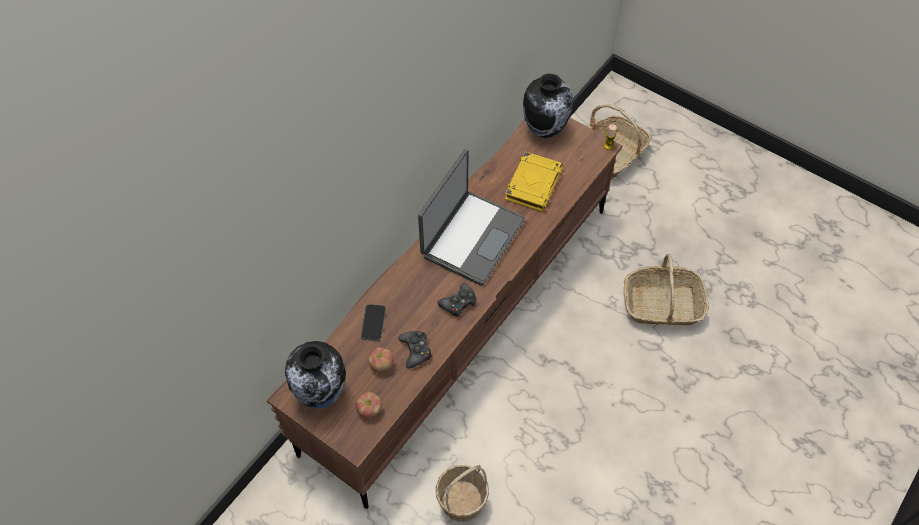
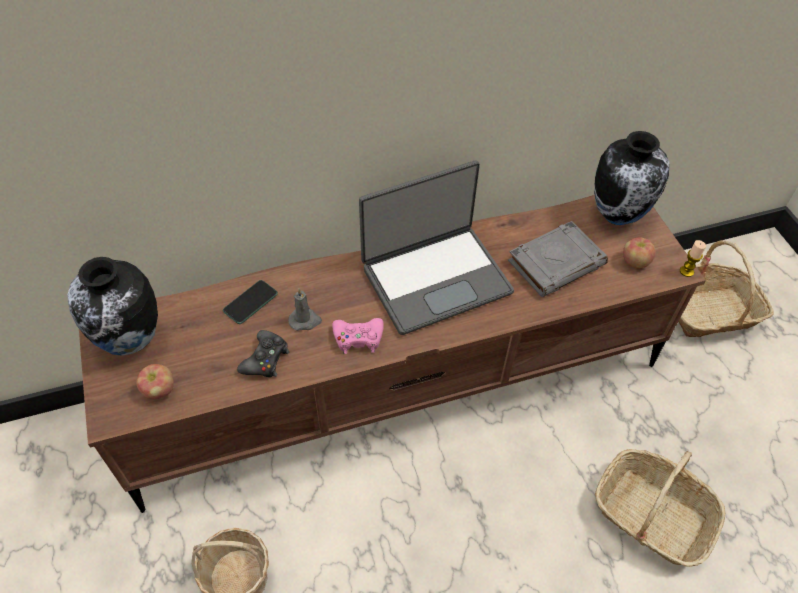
camera: 35 degrees right, 5 degrees down
(381, 365) = (217, 351): apple -> apple (635, 262)
(417, 312) = (305, 320): none -> grey candle
(459, 303) = (358, 338): black game controller -> pink game controller
(533, 184) = (556, 263): yellow book -> grey book

